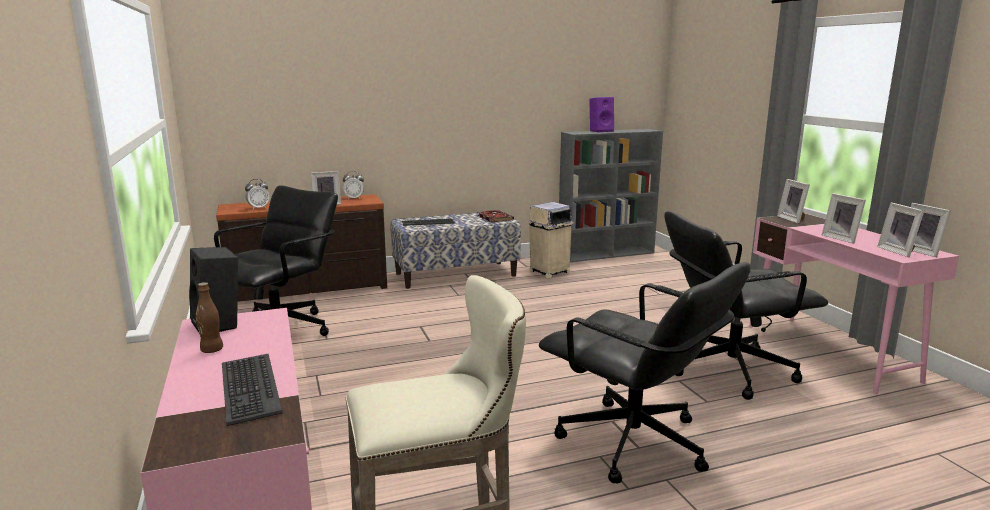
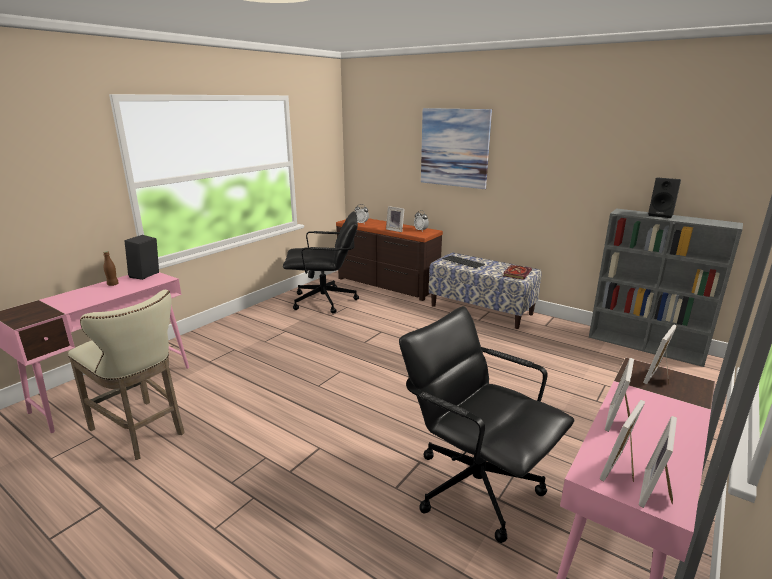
camera: 55 degrees right, 5 degrees up
(248, 388) = (70, 303): keyboard -> none
(378, 86) = (454, 148): none -> picture
(549, 272) = (550, 337): beige trash can -> none
(601, 131) = (661, 215): purple speaker -> black speaker
(634, 444) = (293, 467): black office chair -> none

